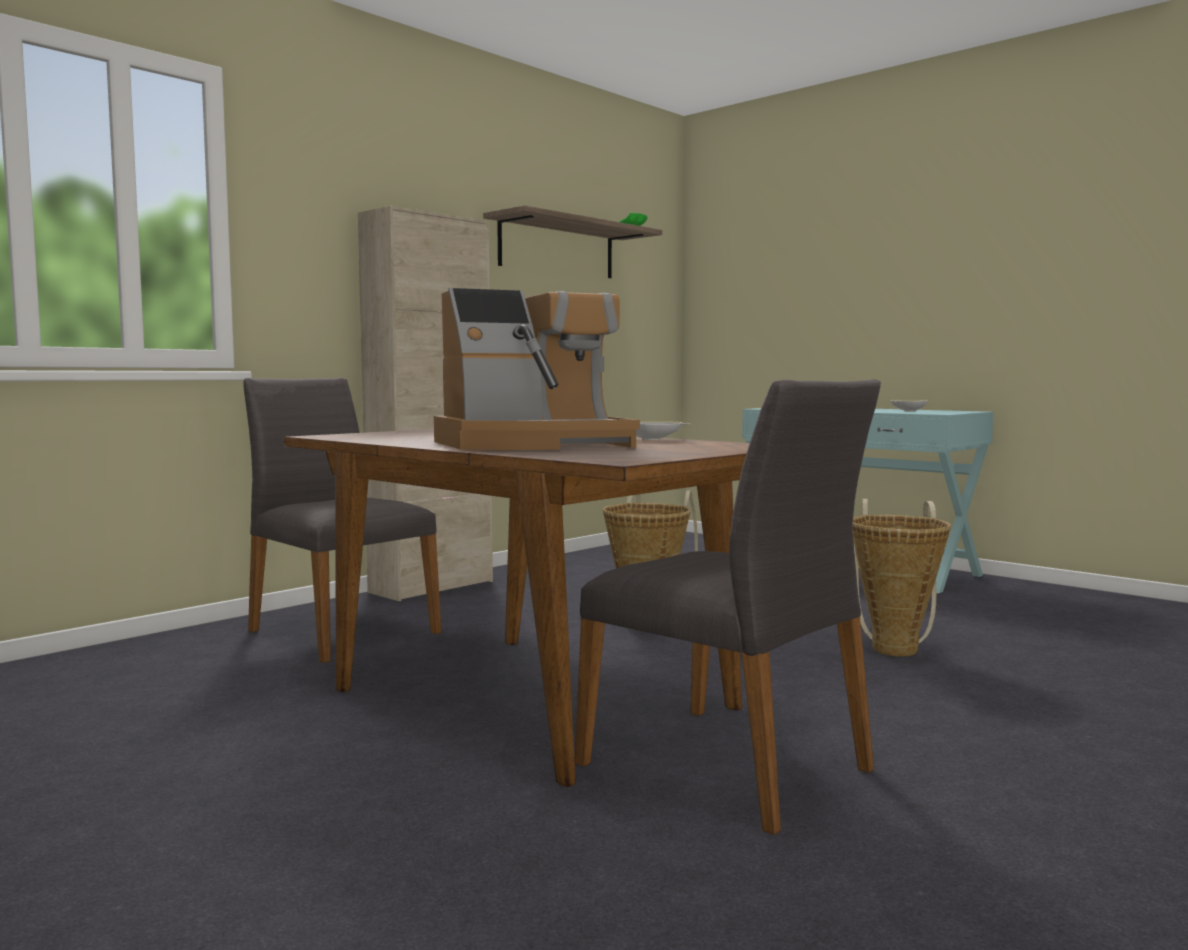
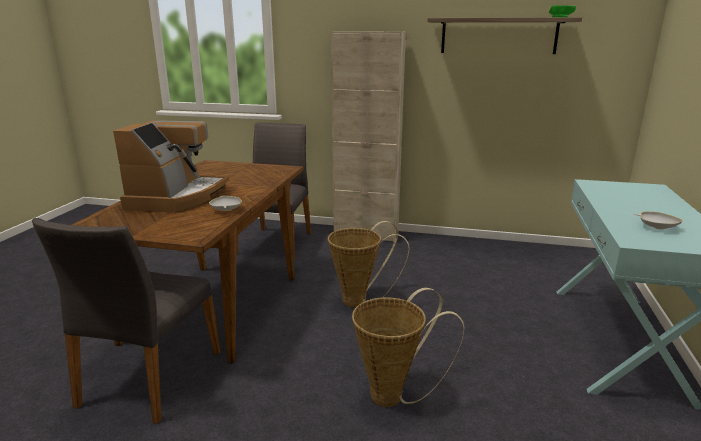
camera: 60 degrees right, 15 degrees up
(534, 444) = (177, 197): coffee machine -> coffee machine turned 120 degrees counterclockwise

